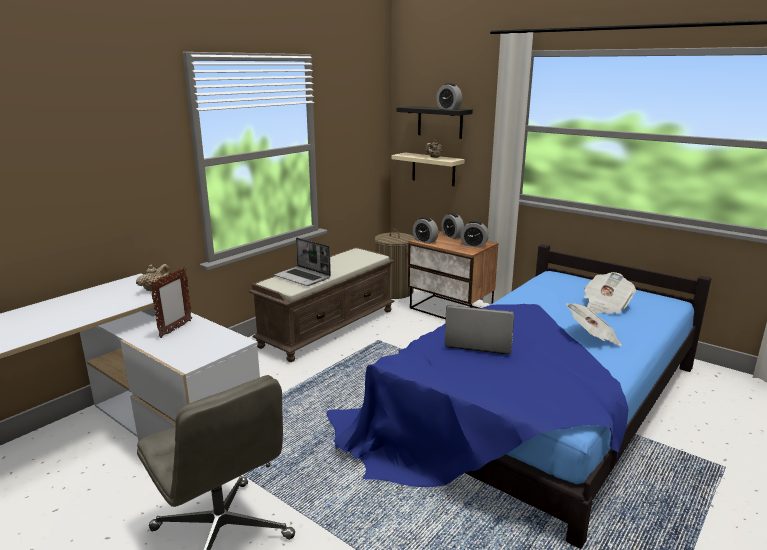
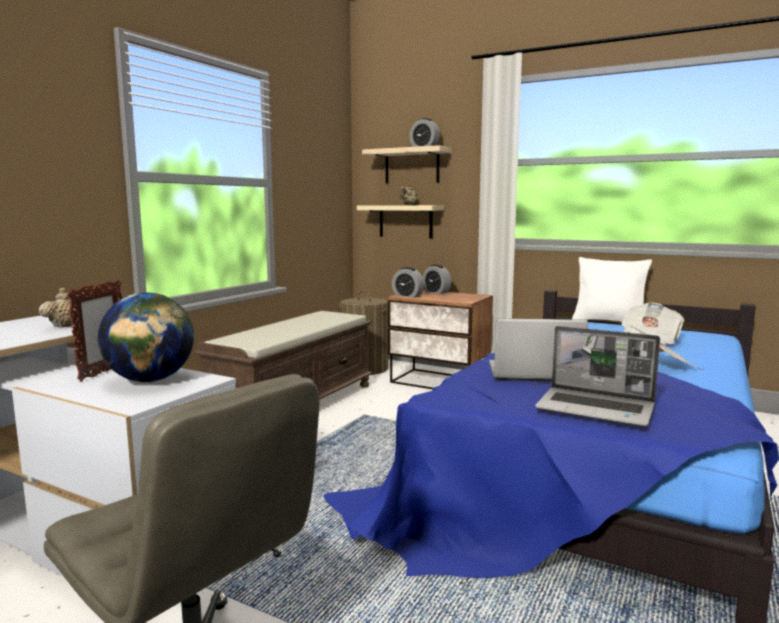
camera: 10 degrees left, 10 degrees down
(203, 340) = (150, 380): none -> globe
(303, 277) = (266, 334): laptop -> laptop (597, 409)
(440, 122) = (412, 166): black shelf -> beige shelf
(474, 245) = (466, 297): alarm clock -> none
(589, 277) = (609, 321): none -> white pillow

